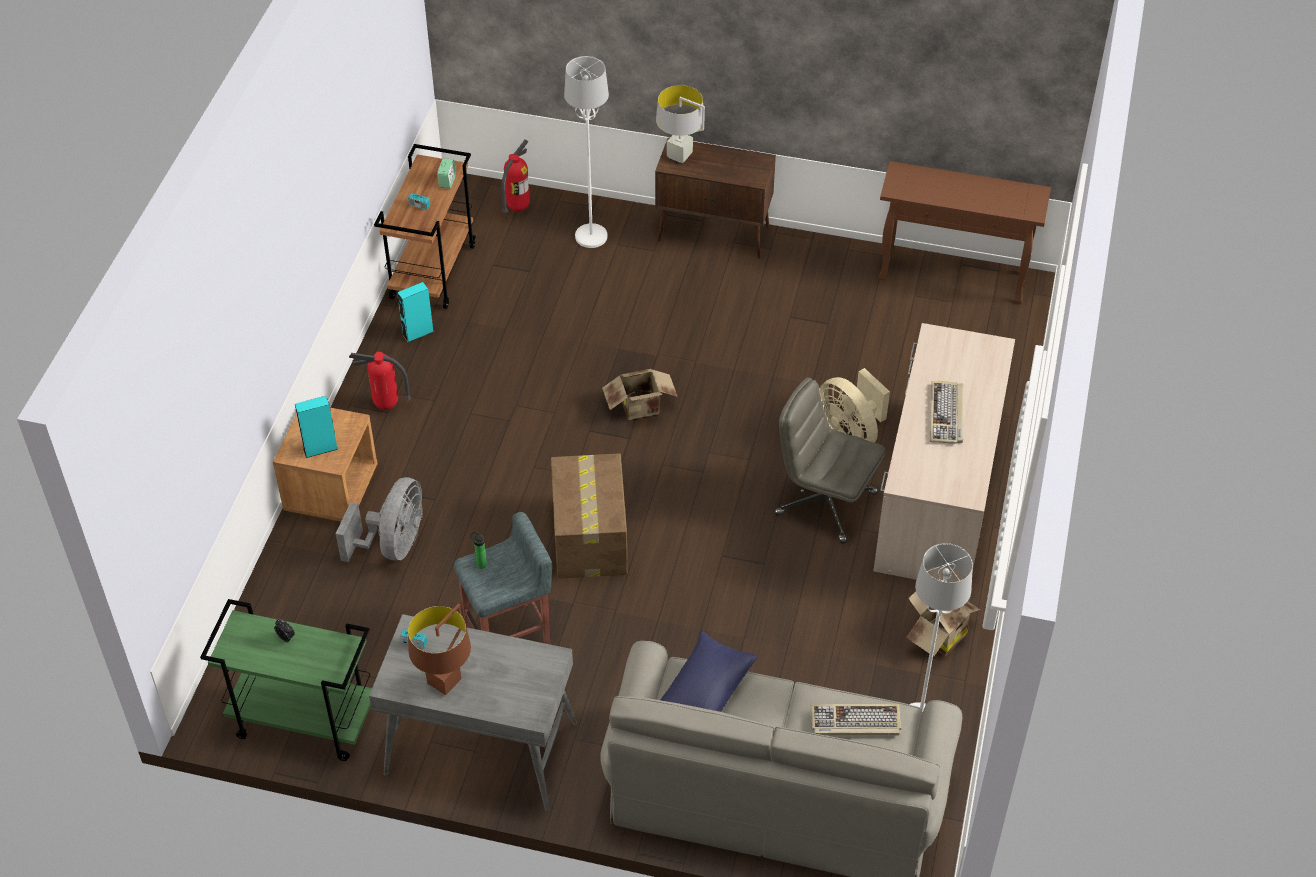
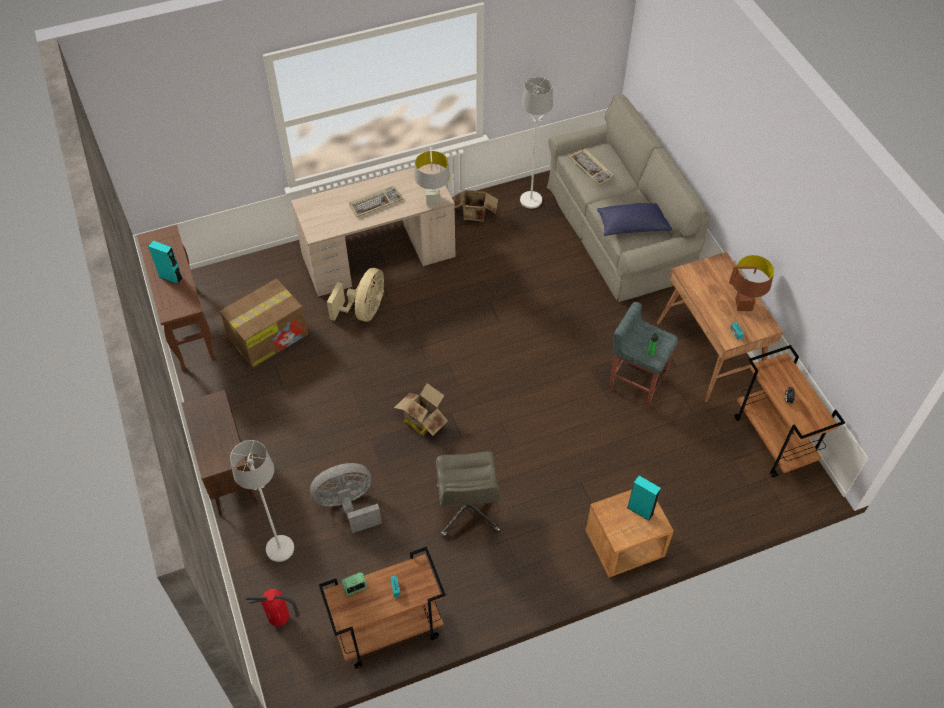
camera: 125 degrees left, 5 degrees up
(302, 721) = (774, 440): green cart -> brown cart
(386, 406) = (534, 565): fire extinguisher -> none
(393, 545) = (631, 480): grey fan -> grey fan (348, 505)
(418, 333) = (455, 594): turquoise speaker -> turquoise speaker (171, 278)
(480, 749) = (709, 352): grey desk -> brown desk
(590, 538) = (540, 387): cardboard box -> cardboard box (269, 336)
(679, 156) = (219, 458): grey table lamp -> grey table lamp (433, 200)
(824, 503) = (425, 297): grey office chair -> grey office chair (468, 509)

